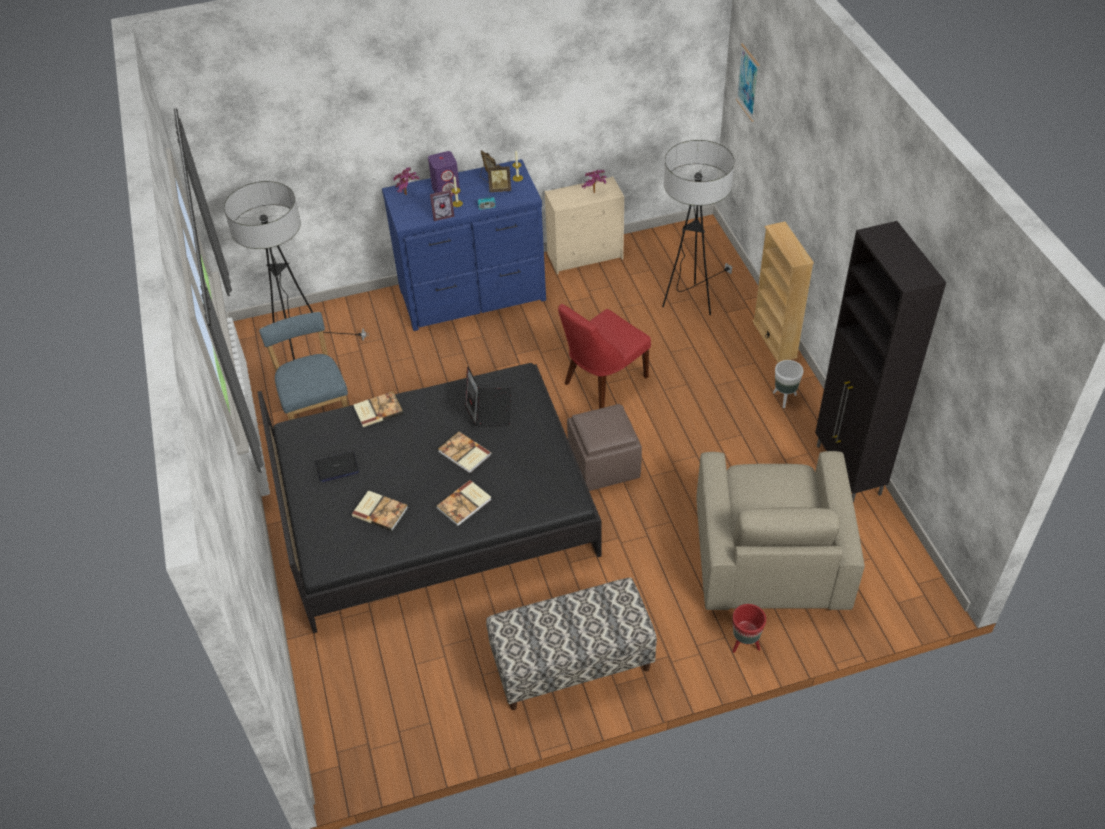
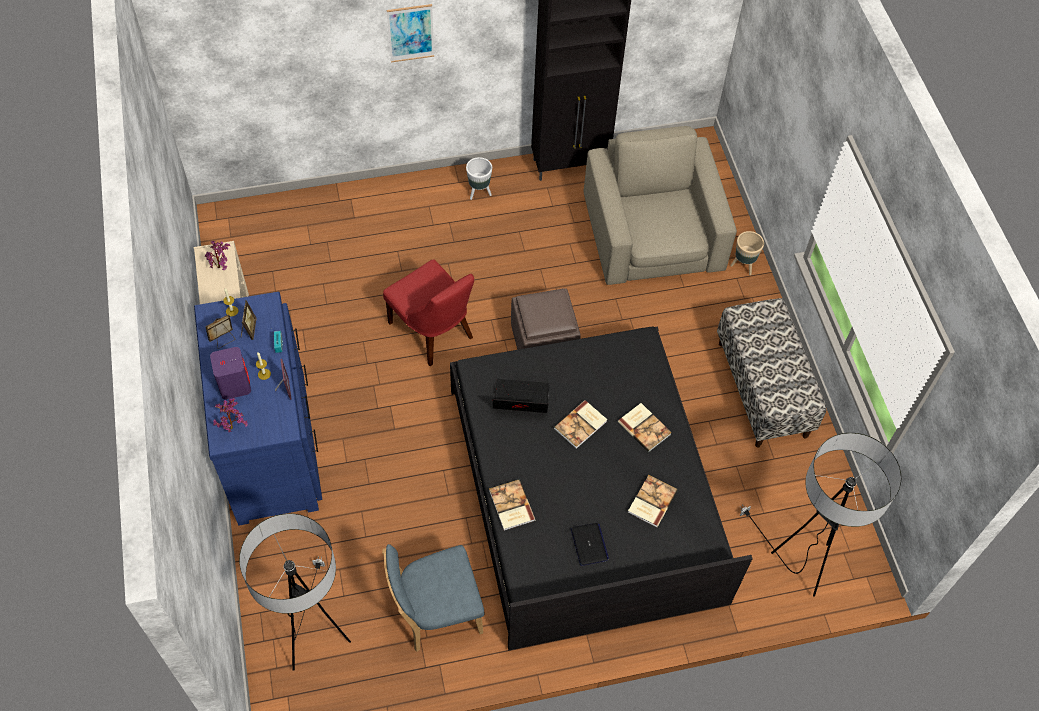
camera: 90 degrees left, 10 degrees up
(690, 303) = (333, 244): floor lamp -> floor lamp (799, 563)
(745, 644) = (743, 266): red planter -> beige planter
(748, 82) = (214, 50): picture -> picture (410, 33)
(769, 553) = (654, 234): beige armchair -> beige armchair turned 105 degrees counterclockwise
(774, 339) = (400, 186): beige bookcase -> none

